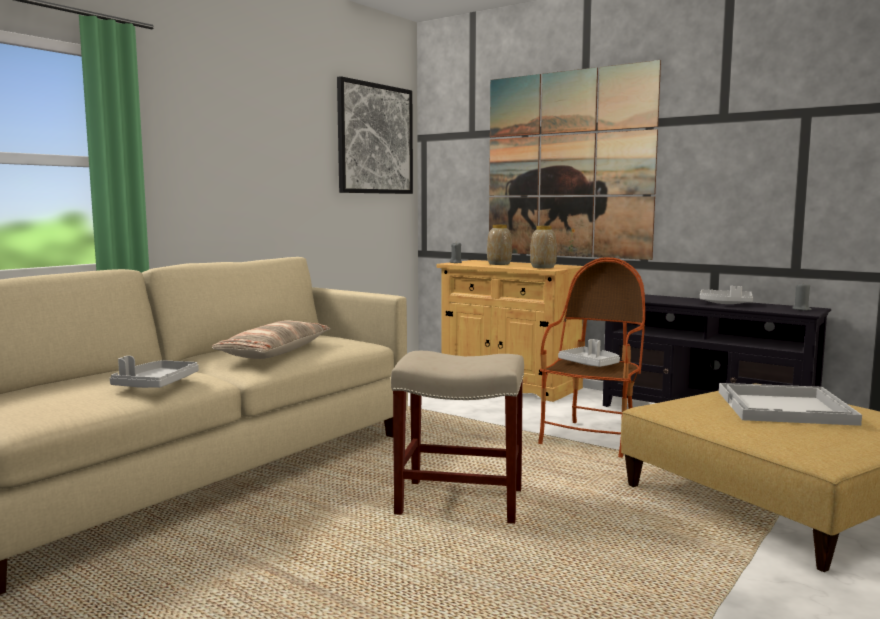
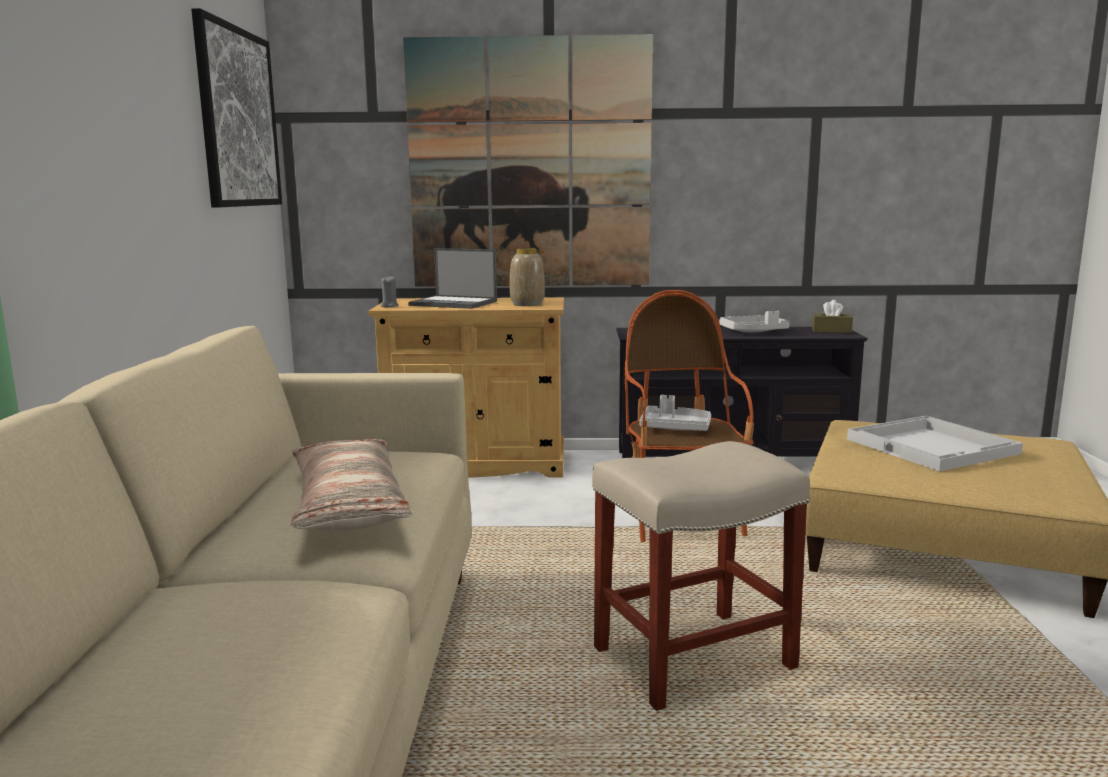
camera: 35 degrees left, 5 degrees up
(156, 384) = (305, 637): grey tray -> none
(499, 264) = (454, 303): vase -> laptop
(801, 309) = (831, 331): grey candle -> brown tissue box

